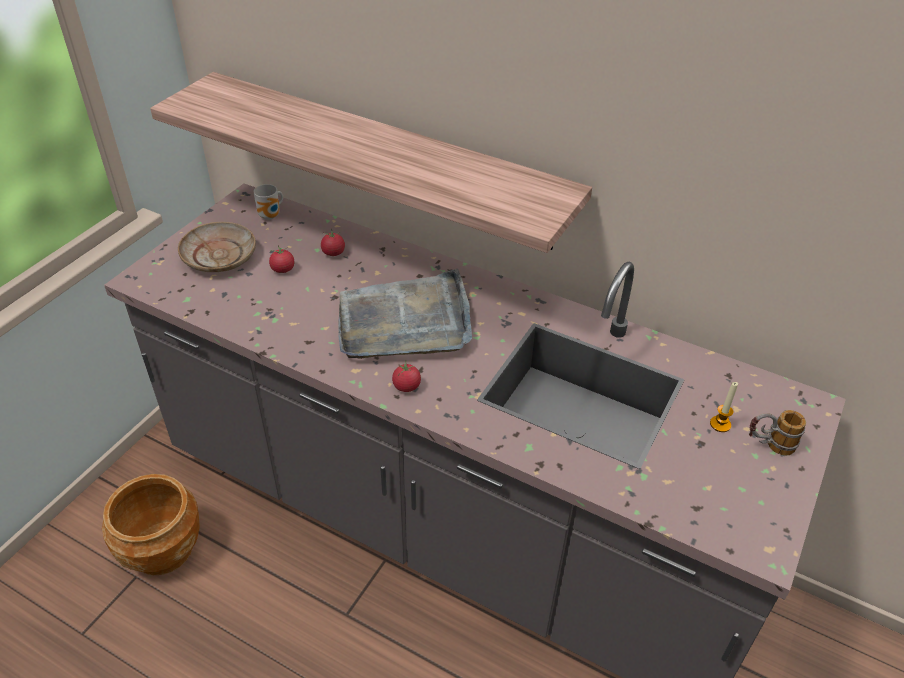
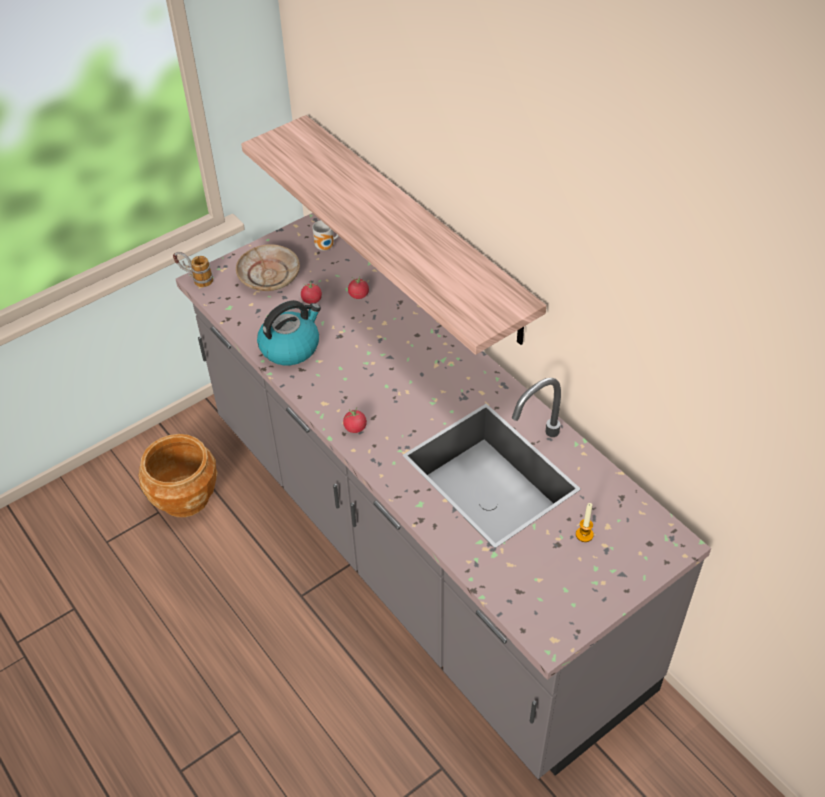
camera: 25 degrees right, 5 degrees up
(283, 322) = (290, 347): none -> kettle
(405, 321) = (383, 373): grey tray -> none
(768, 445) = (612, 564): mug -> mug (195, 279)

